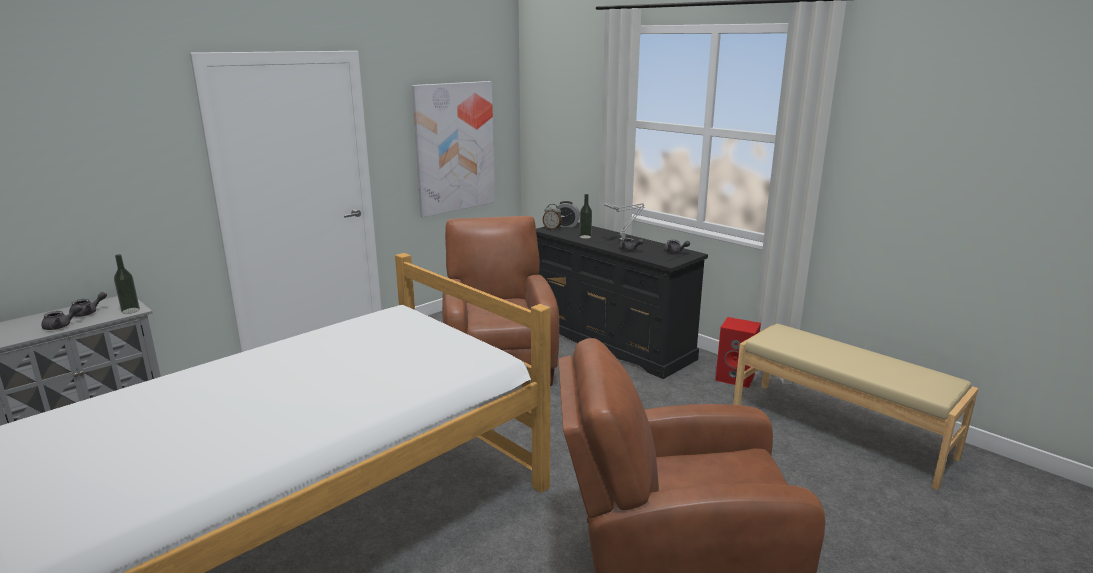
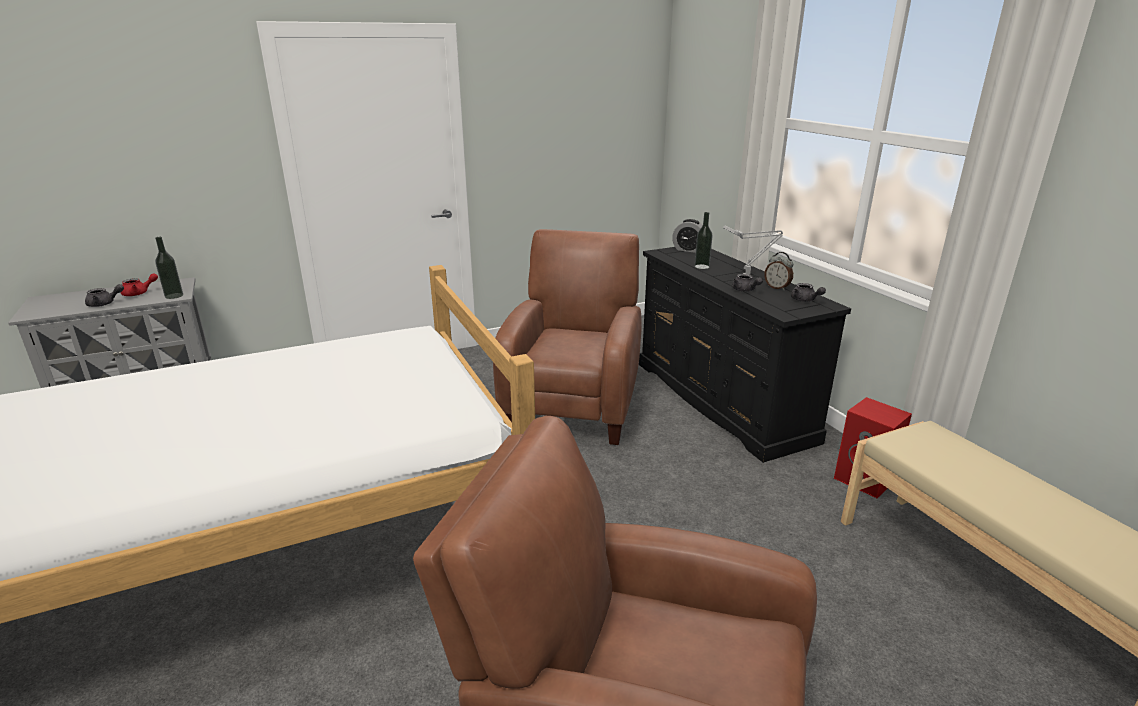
camera: 20 degrees right, 5 degrees up
(88, 313) = (139, 293): grey teapot -> red teapot
(454, 147) = (575, 145): picture -> none
(552, 229) = (669, 252): alarm clock -> alarm clock (777, 287)

